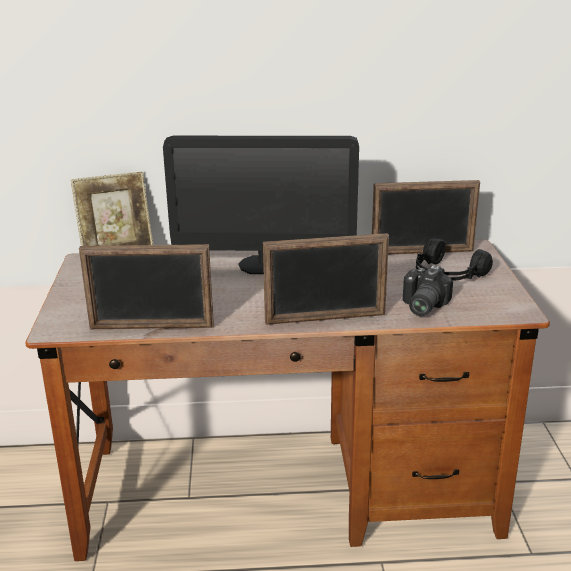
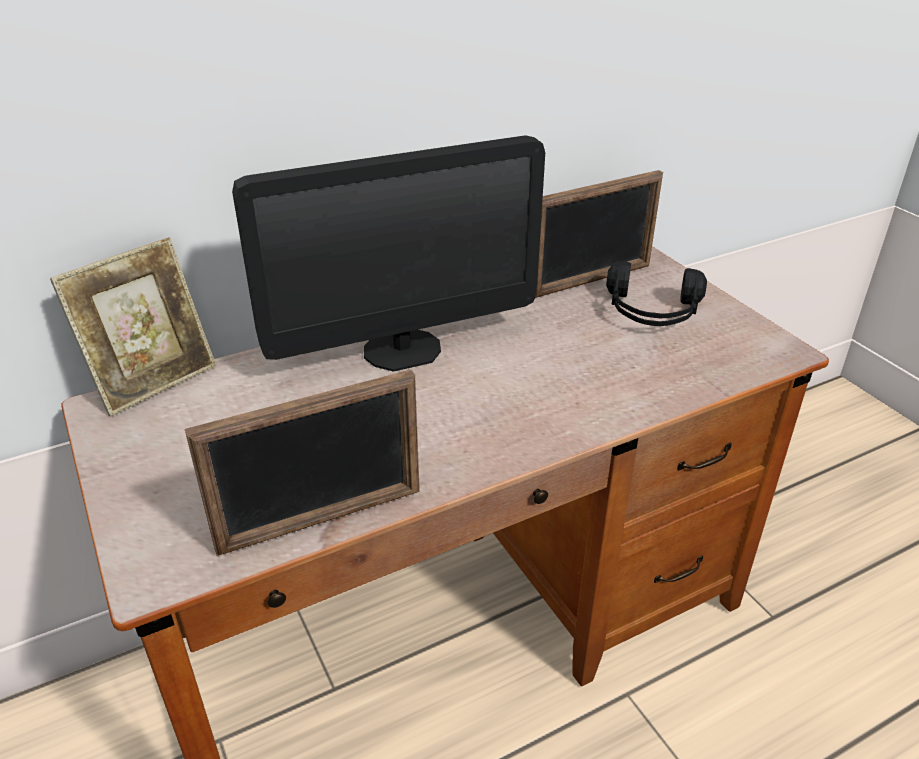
camera: 25 degrees left, 10 degrees up
(325, 319) = (566, 428): picture frame -> none
(421, 306) = (666, 371): camera -> none

